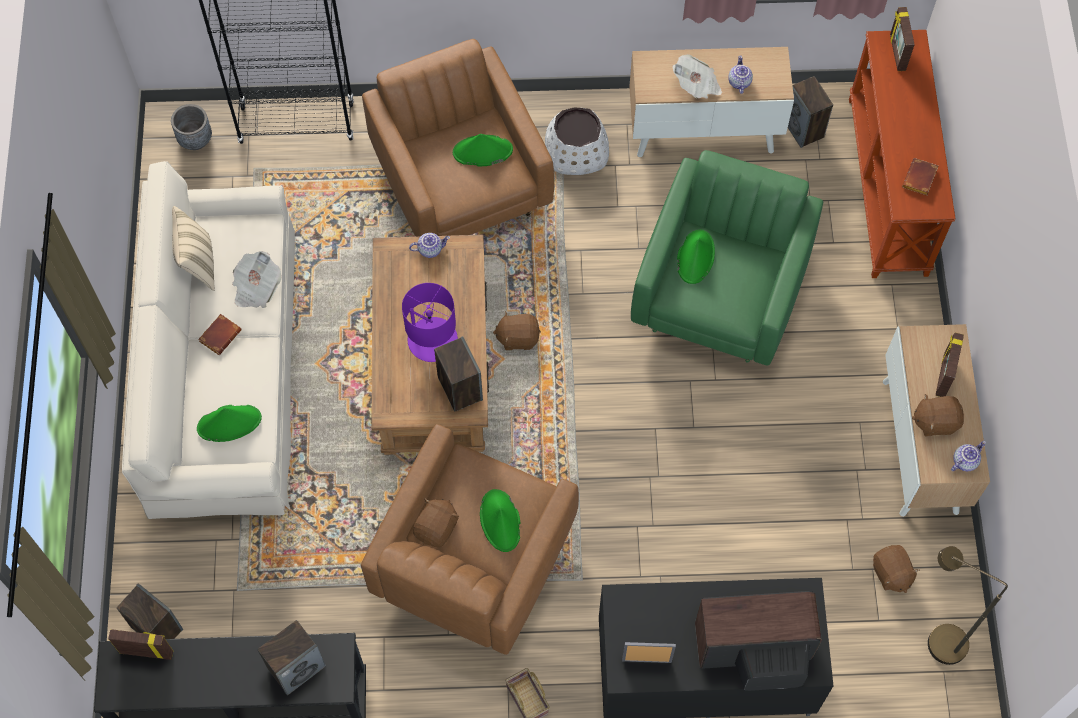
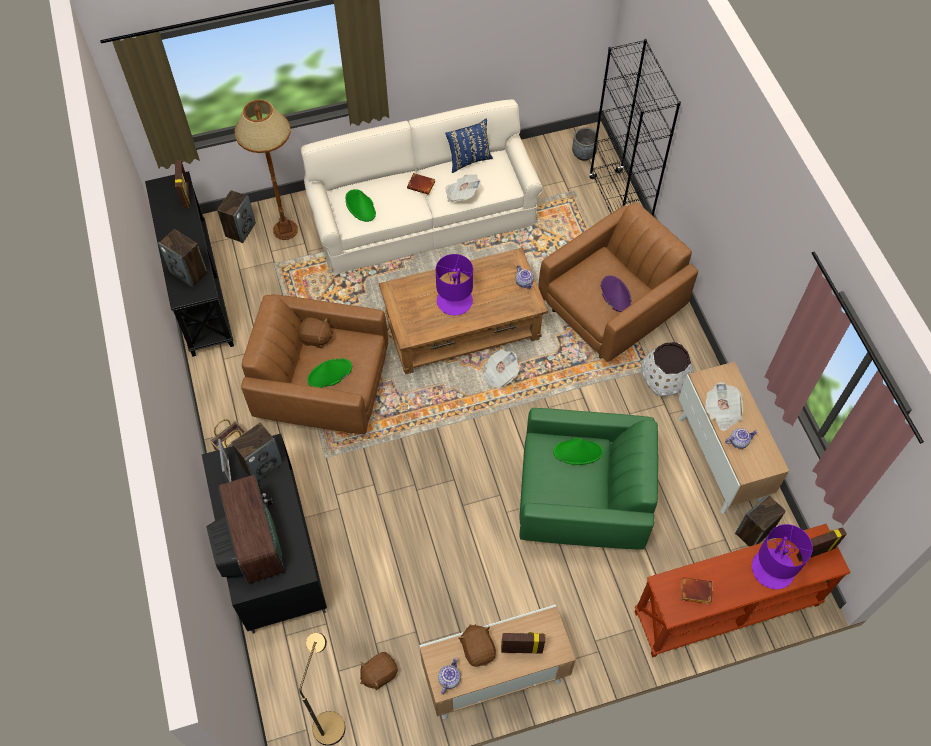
camera: 75 degrees right, 5 degrees down
(181, 562) = (285, 230): none -> brown floor lamp
(198, 264) = (468, 159): beige pillow -> blue pillow
(459, 388) = (422, 325): speaker -> speaker (262, 464)
(482, 151) = (615, 294): green hat -> purple hat
(518, 337) = (499, 374): brown plush toy -> newspaper
(908, 98) = (773, 568): none -> purple table lamp
(964, 461) = (448, 678): teapot -> teapot turned 105 degrees counterclockwise

